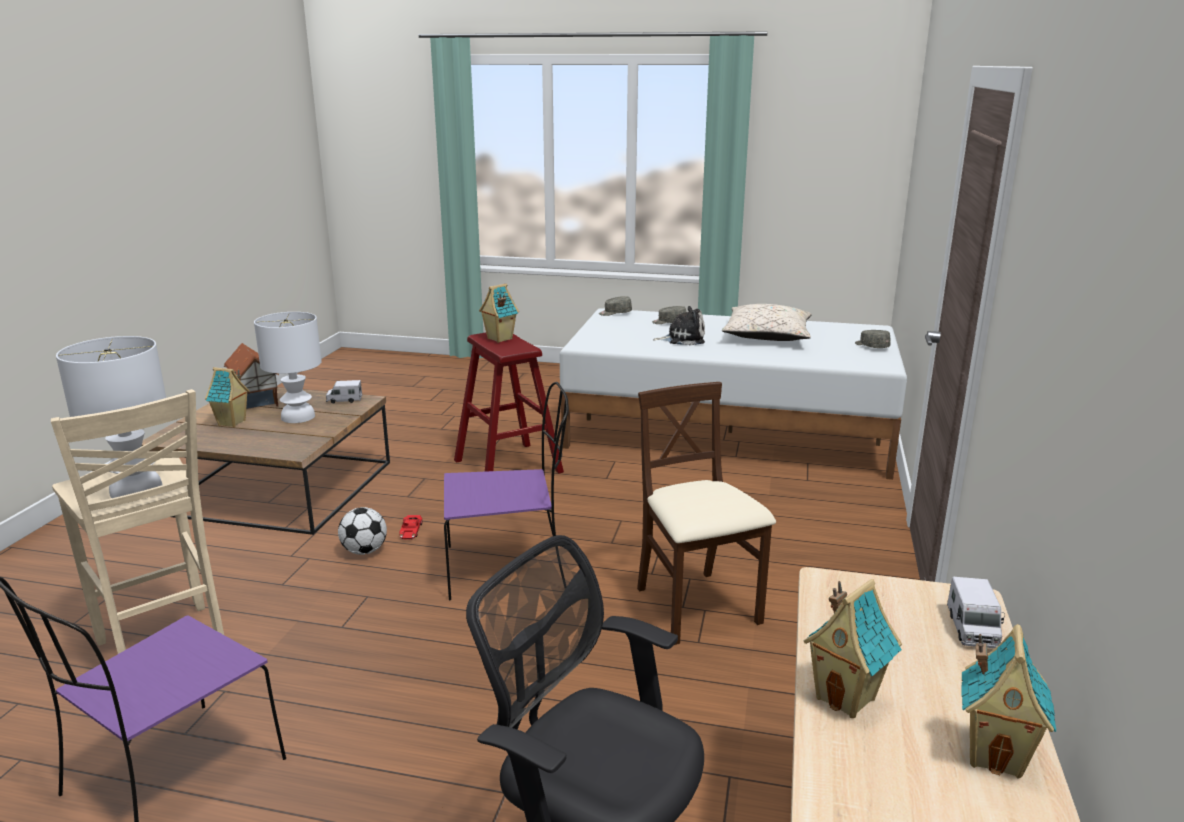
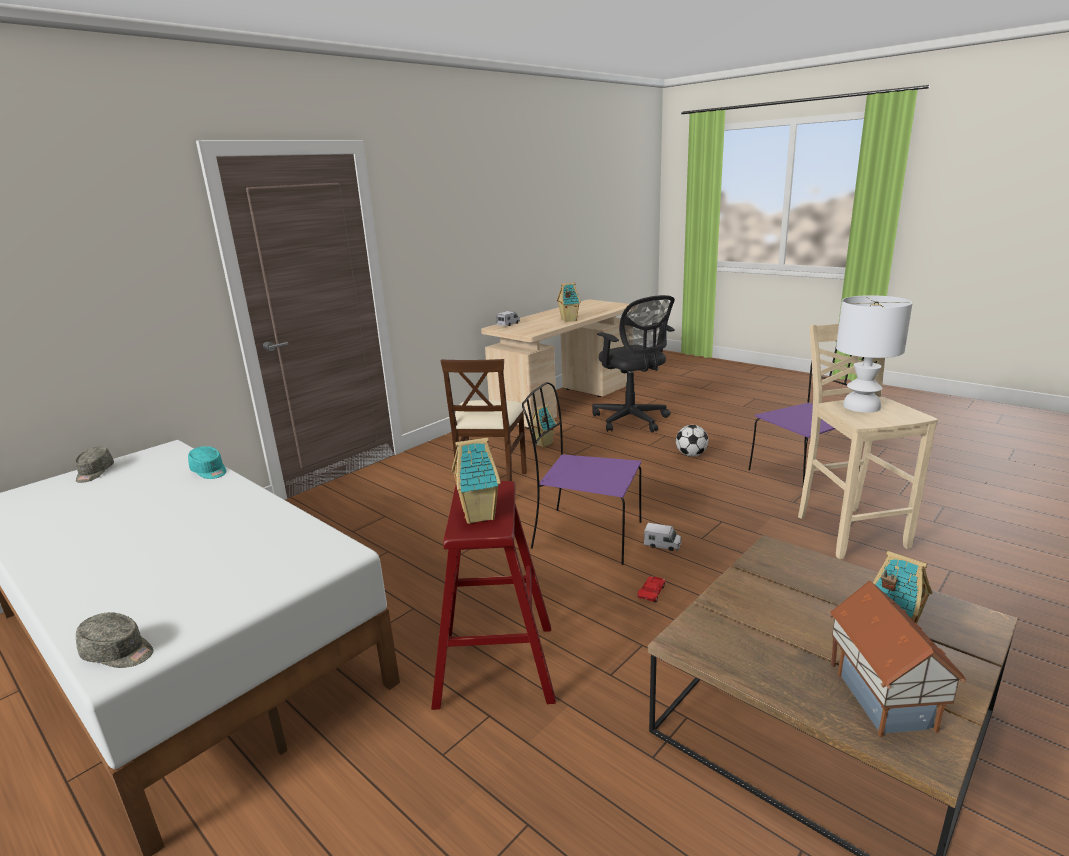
camera: 150 degrees left, 0 degrees up
(298, 417) = (786, 620): white table lamp -> none
(344, 400) = (716, 651): toy truck -> toy truck (662, 545)
(364, 551) = (700, 579): football -> football (691, 455)
(669, 323) = (128, 584): grey cap -> none
(683, 339) = (208, 533): plush toy -> none
(767, 336) = (119, 514): beige pillow -> none
(786, 360) = (210, 471): none -> turquoise cap
(995, 755) = (549, 314): toy house -> toy house (542, 444)

